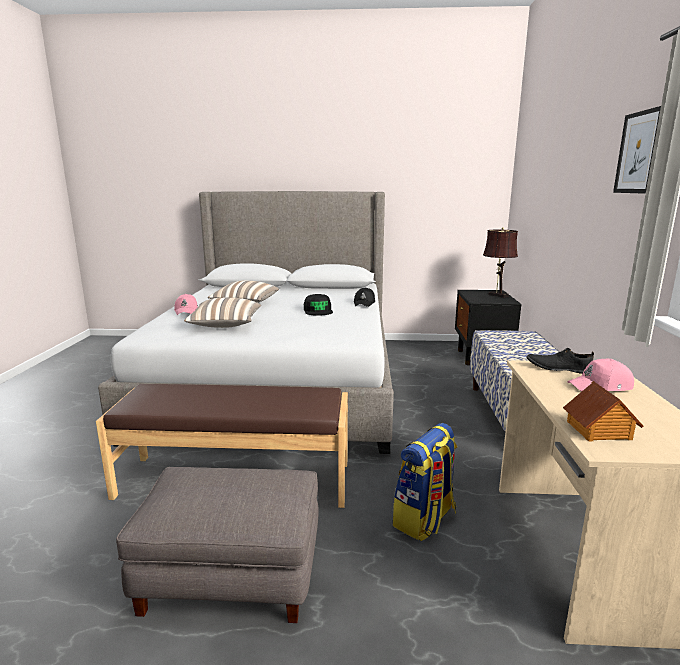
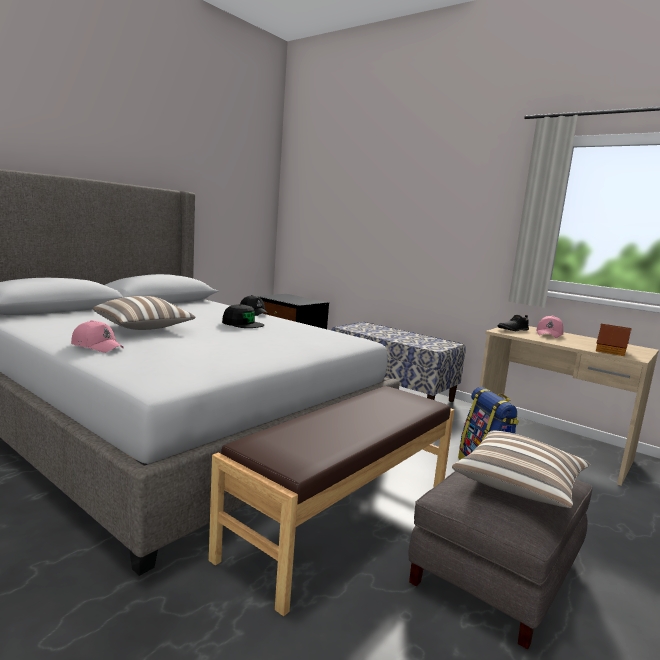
camera: 55 degrees left, 5 degrees down
(225, 325) = (213, 351): pillow -> pillow (519, 486)
(496, 295) = (295, 297): brown table lamp -> none
(639, 152) = (488, 185): picture -> none

